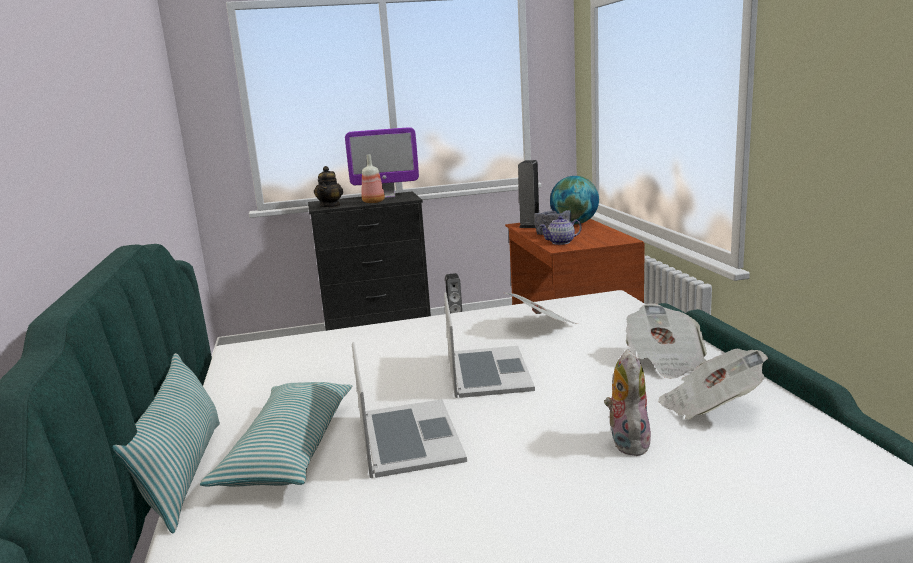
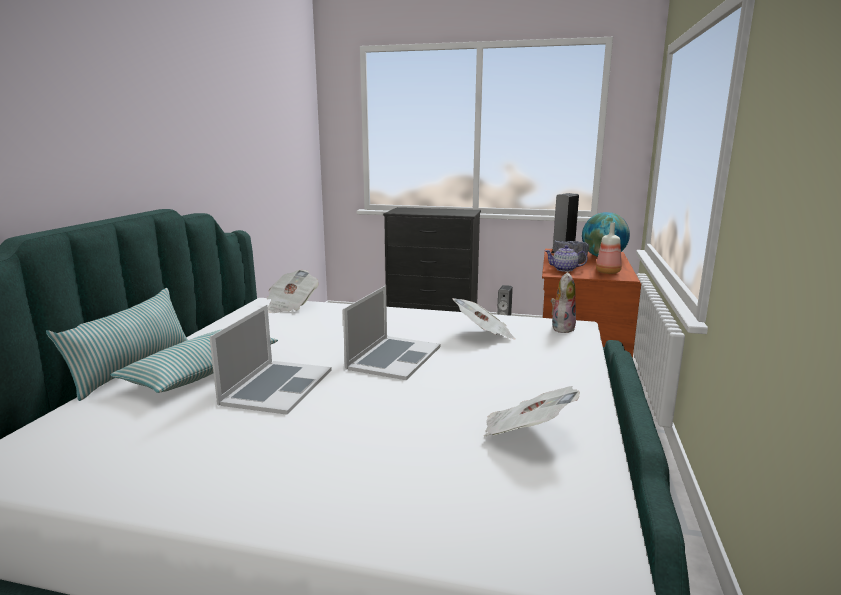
camera: 25 degrees right, 0 degrees up
(330, 206) = (403, 212): teapot -> none
(374, 202) = (437, 213): bottle -> bottle (608, 272)
(386, 196) = (454, 210): monitor -> none
(626, 442) = (415, 438): plush toy -> plush toy (562, 328)
(665, 361) = (544, 387): newspaper -> newspaper (291, 306)

